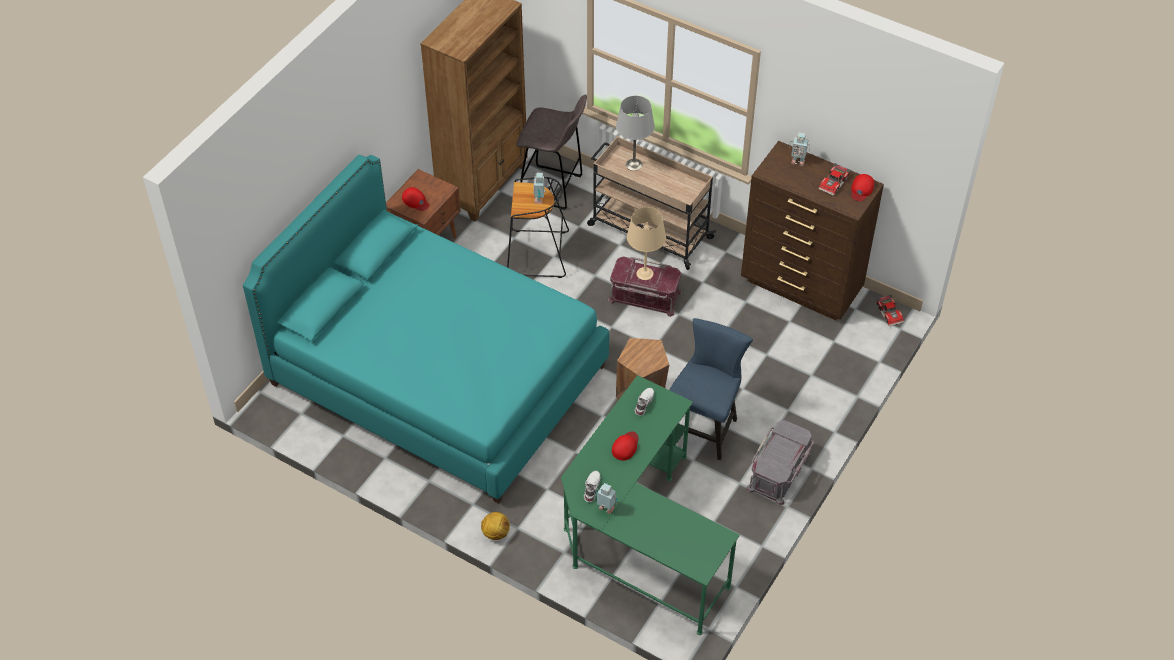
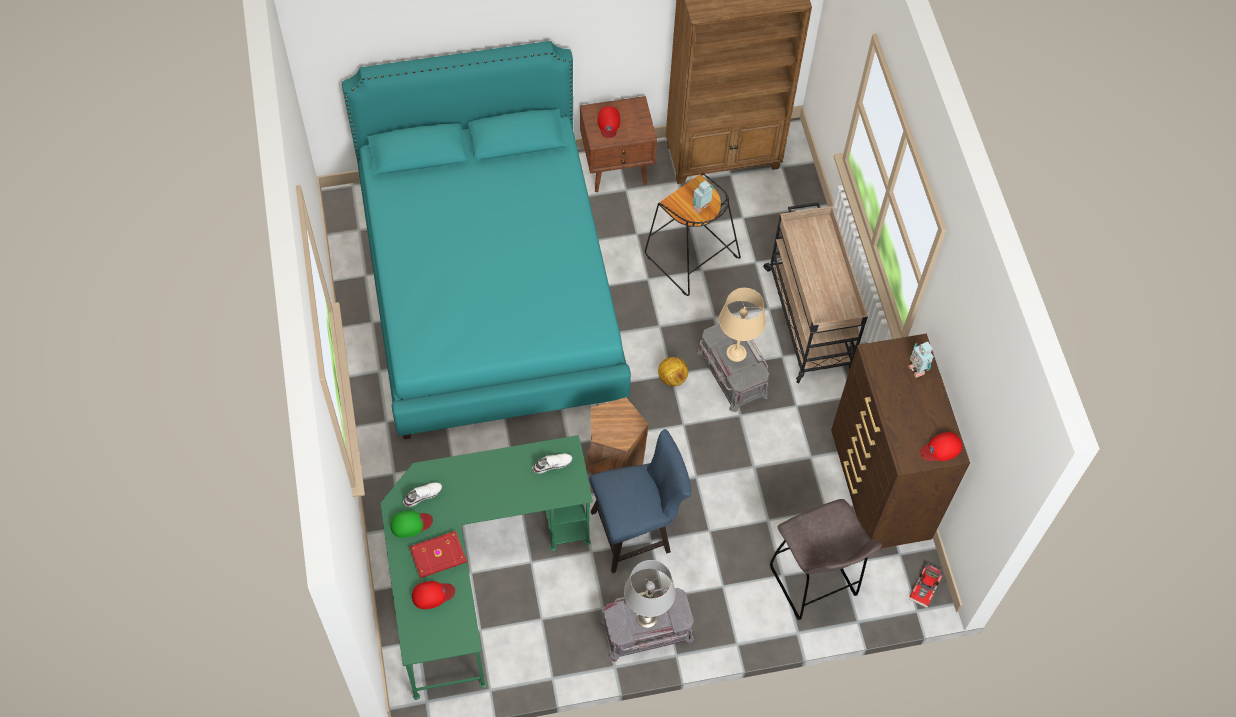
camera: 45 degrees right, 10 degrees up
(495, 533) = (373, 461): football -> football (672, 378)
(553, 188) = (777, 209): grey stool -> grey stool (814, 584)
(606, 509) = (410, 524): toy robot -> green cap
(625, 446) = (491, 487): red cap -> red cap (432, 595)
(633, 164) = (819, 245): grey table lamp -> grey table lamp (646, 617)
(644, 296) = (731, 373): red storage box -> grey storage box
(647, 510) = (439, 556): none -> red book
(834, 183) = (923, 420): toy car -> none

